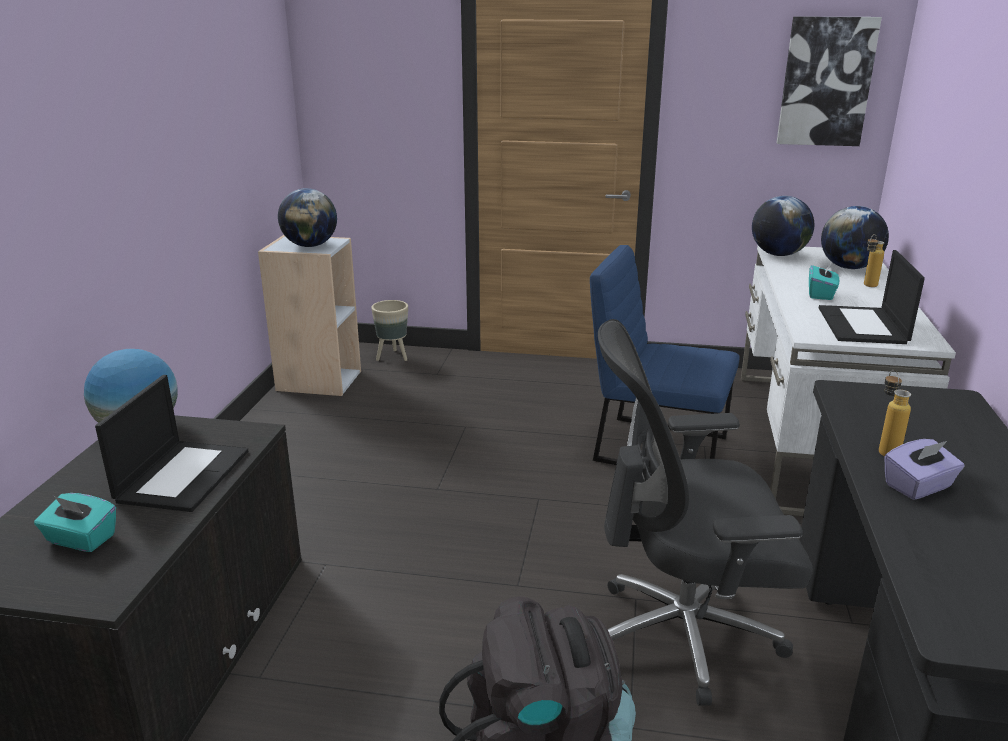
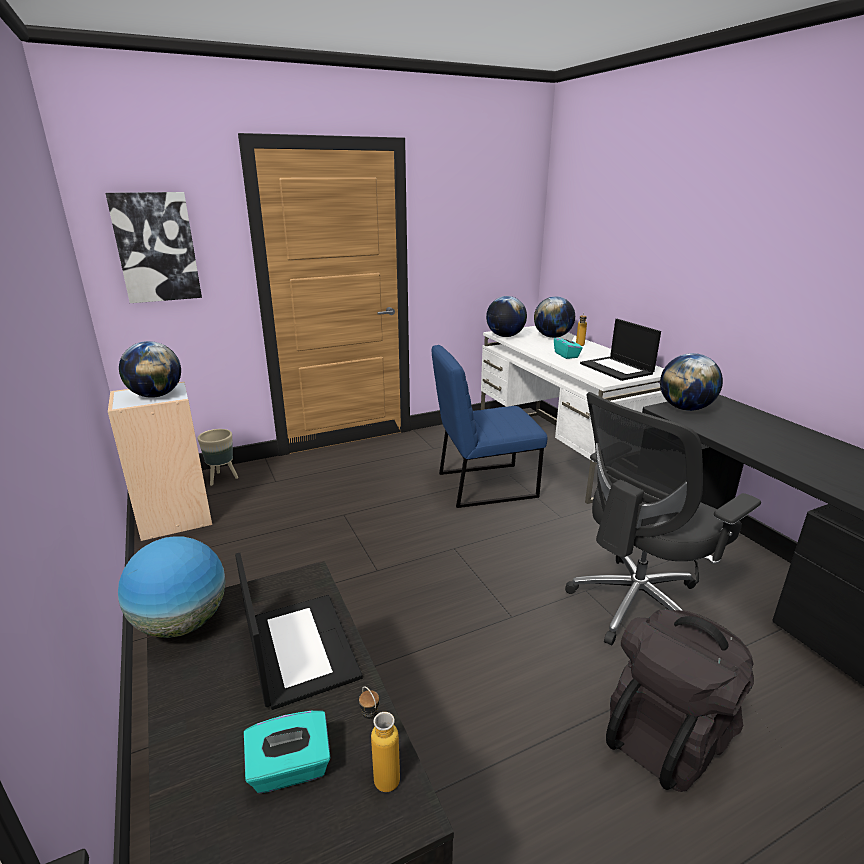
camera: 35 degrees left, 0 degrees up
(826, 82) = (505, 218): picture -> picture (156, 247)
(880, 397) = (685, 408): none -> globe
(884, 449) = (736, 437): bottle -> bottle (380, 772)
(918, 486) = (783, 452): purple tissue box -> none

